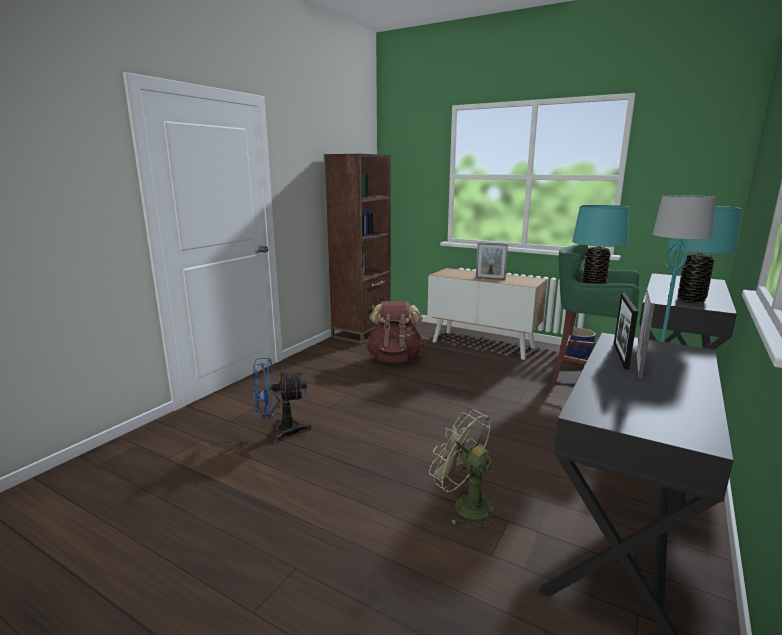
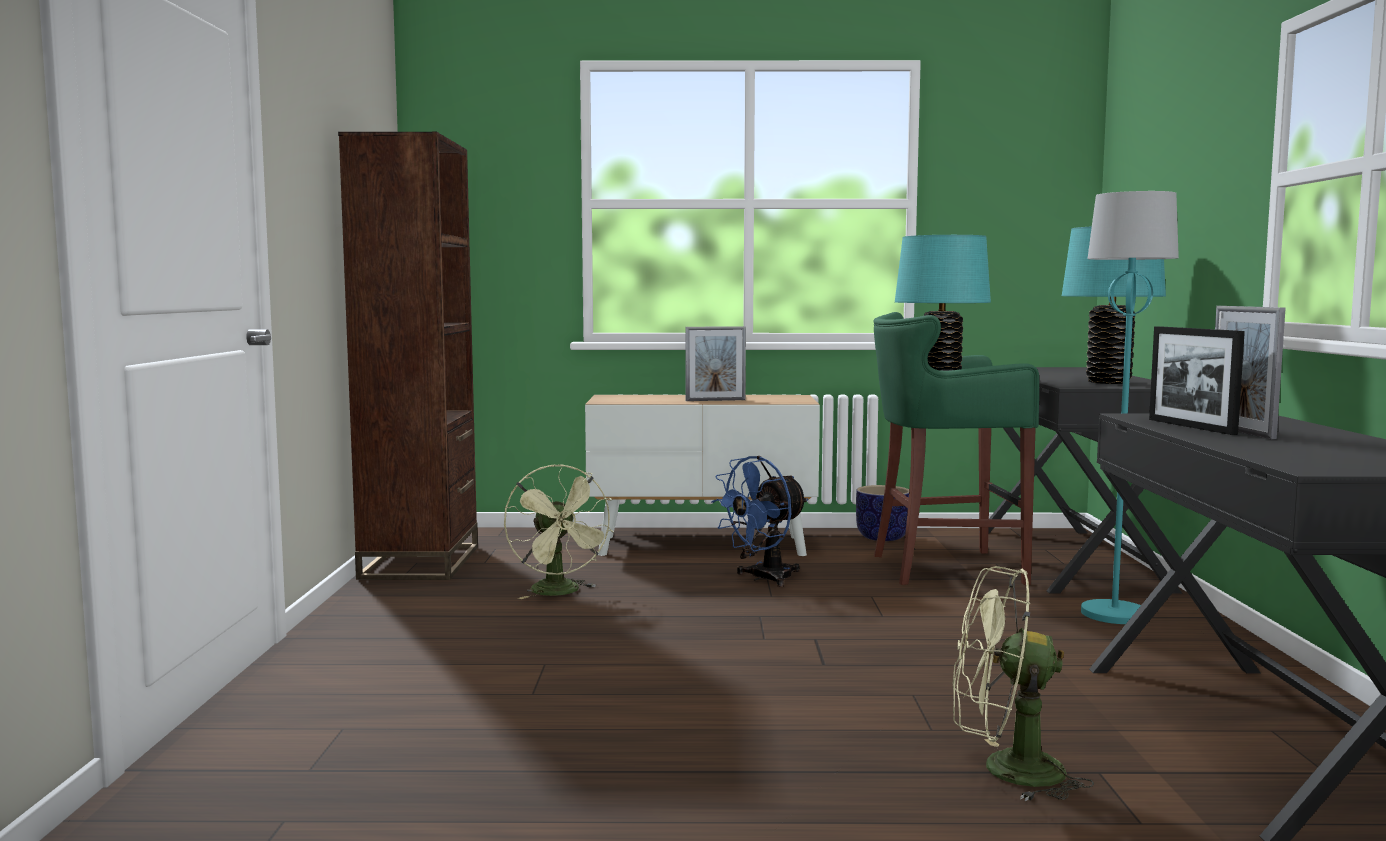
camera: 30 degrees left, 10 degrees down
(280, 431) = (476, 758): blue fan -> blue fan (763, 579)
(395, 359) = (560, 593): brown backpack -> green fan

